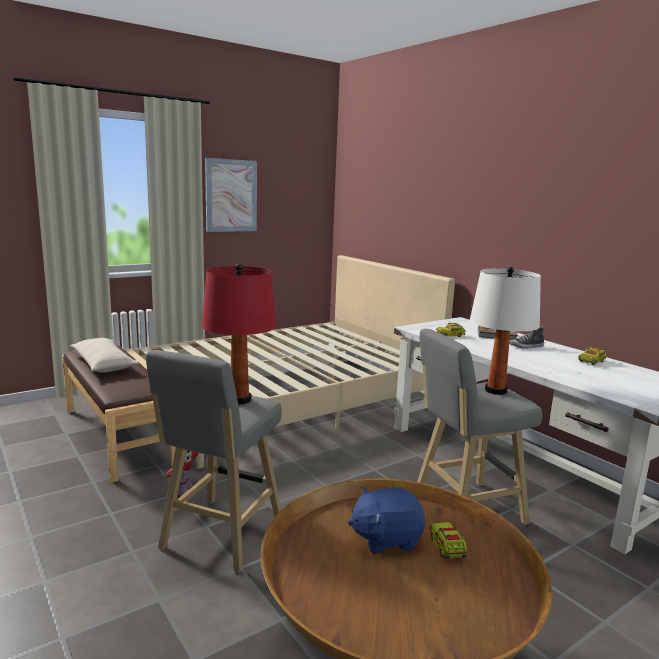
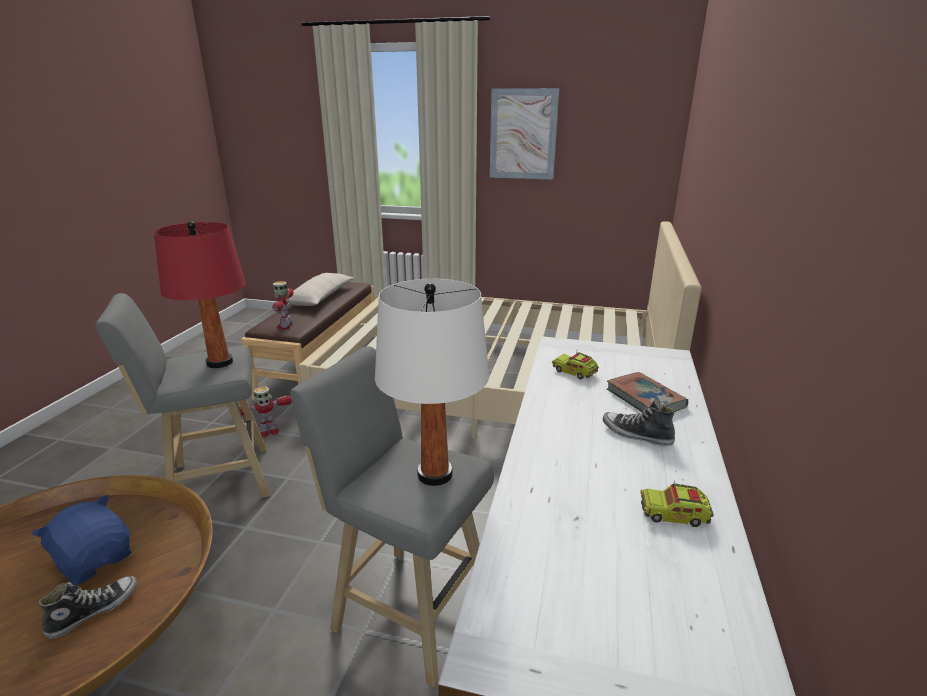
camera: 50 degrees right, 10 degrees up
(134, 388) = (285, 325): none -> toy robot
(447, 547) = (94, 610): toy truck -> shoe

